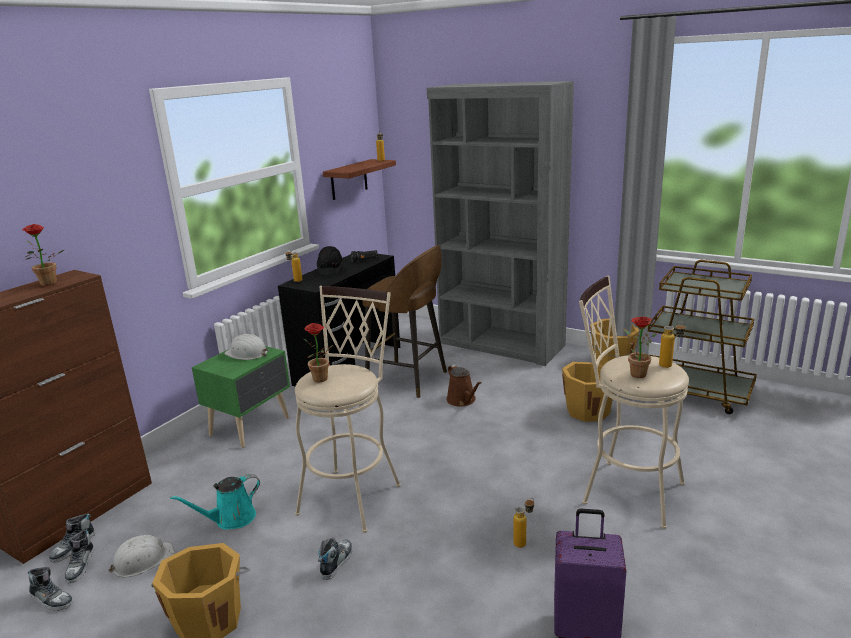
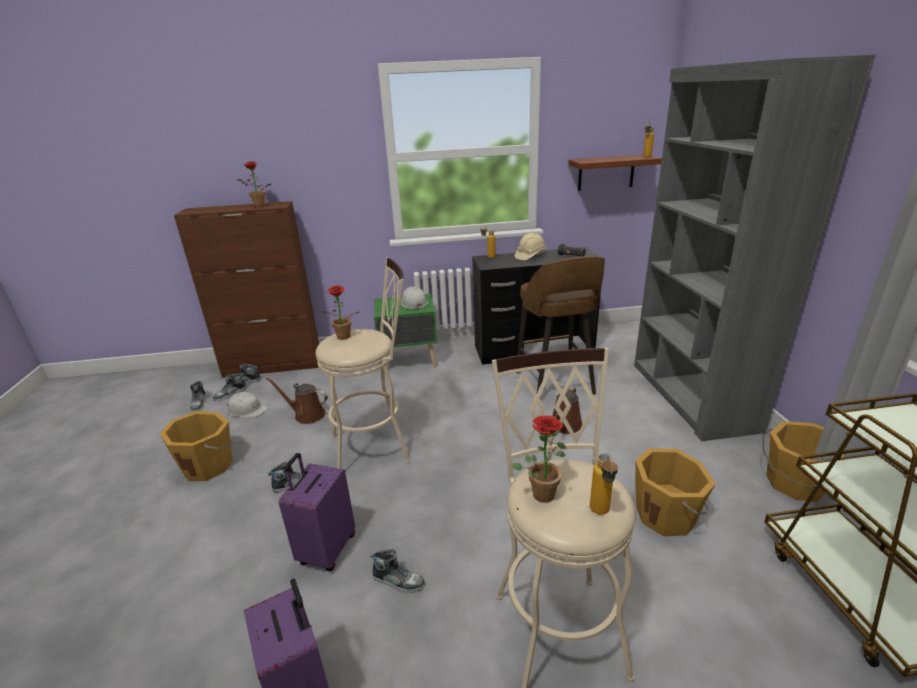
camera: 50 degrees right, 5 degrees up
(231, 519) = (307, 415): turquoise watering can -> brown watering can
(330, 270) = (530, 256): black hard hat -> beige hard hat
(448, 569) = (326, 549): none -> purple suitcase
(524, 542) = (398, 580): bottle -> shoe

